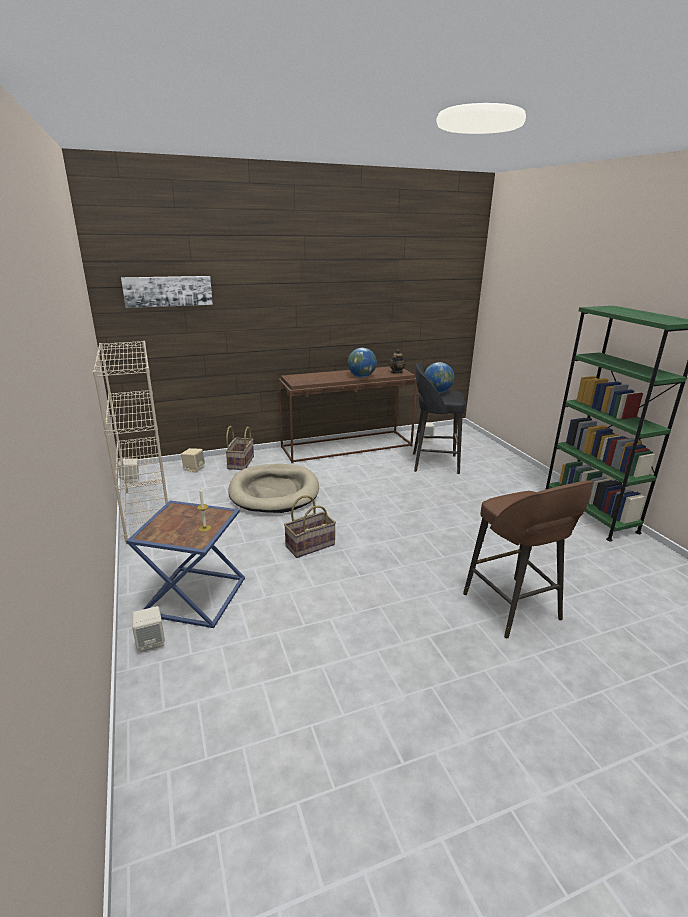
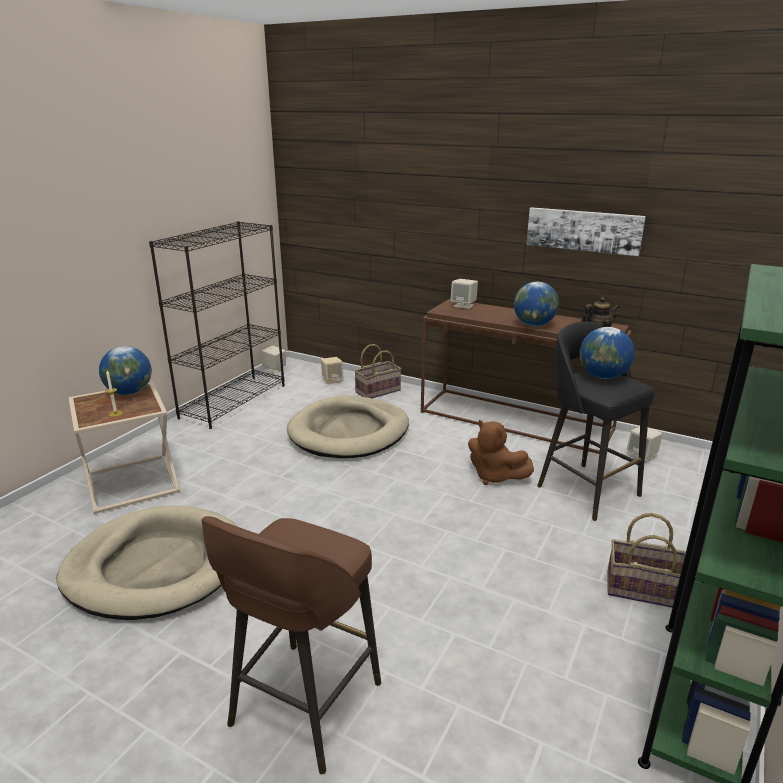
camera: 50 degrees right, 0 degrees up
(147, 512) = (234, 401): beige bookcase -> black bookcase
(151, 641) = (57, 496): beige speaker -> beige speaker (464, 306)
(168, 291) = (339, 176): picture -> picture (583, 230)
(173, 513) = (130, 392): none -> globe
(194, 595) = (133, 482): blue side table -> beige side table
(310, 545) = (275, 497): basket -> basket (643, 589)
(326, 619) = (155, 567): none -> beige dog bed
(390, 476) = (494, 476): none -> brown plush toy

